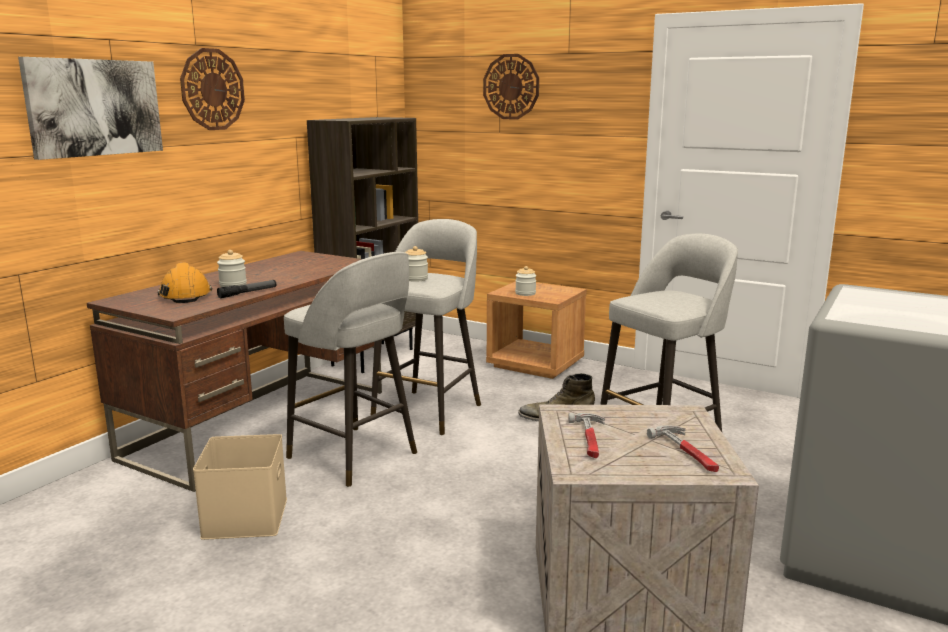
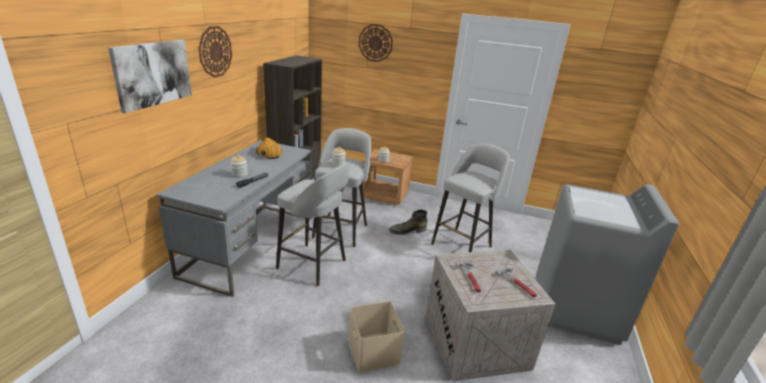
camera: 15 degrees left, 10 degrees up
(185, 295) = (216, 185): orange hard hat -> orange hard hat (269, 153)
(247, 518) = (270, 312): beige storage box -> beige storage box (375, 352)
(261, 423) = (251, 244): brown desk -> grey desk

